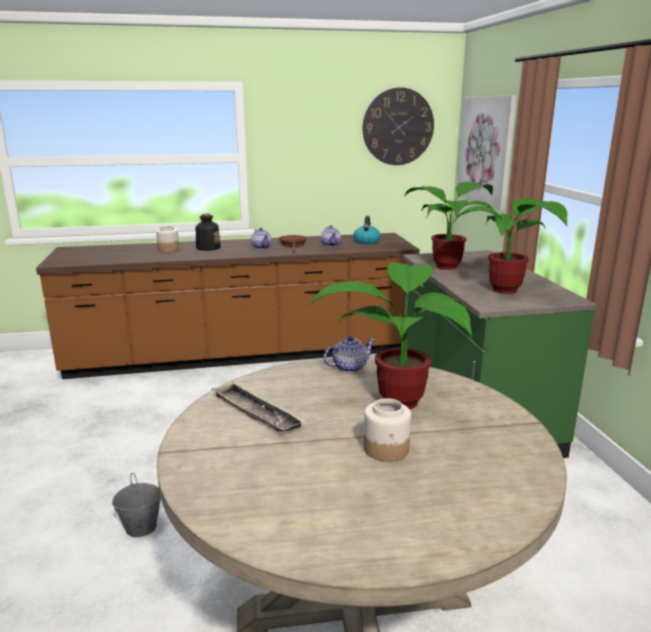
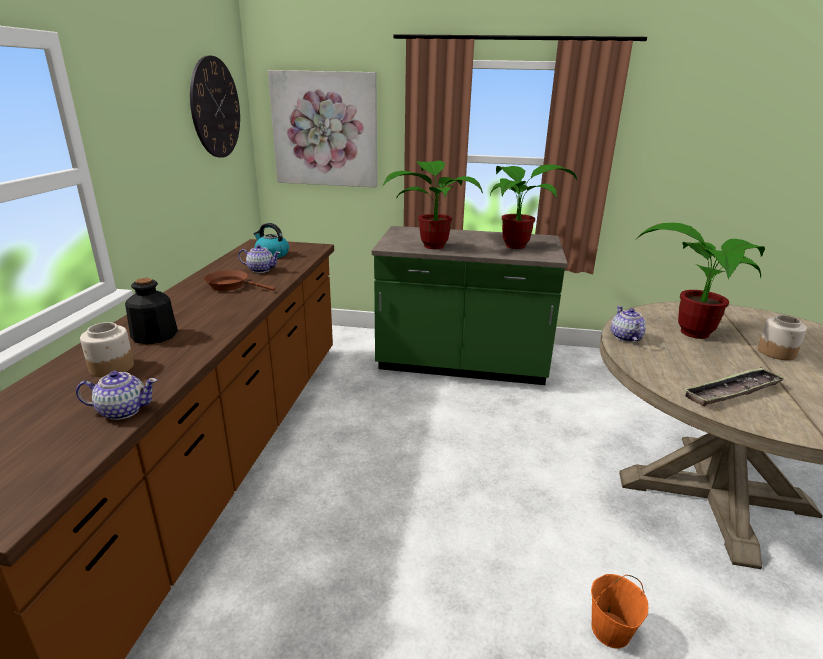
camera: 70 degrees left, 5 degrees up
(140, 527) = (611, 631): grey bucket -> orange bucket
(261, 247) = (213, 303): teapot -> teapot (122, 410)

